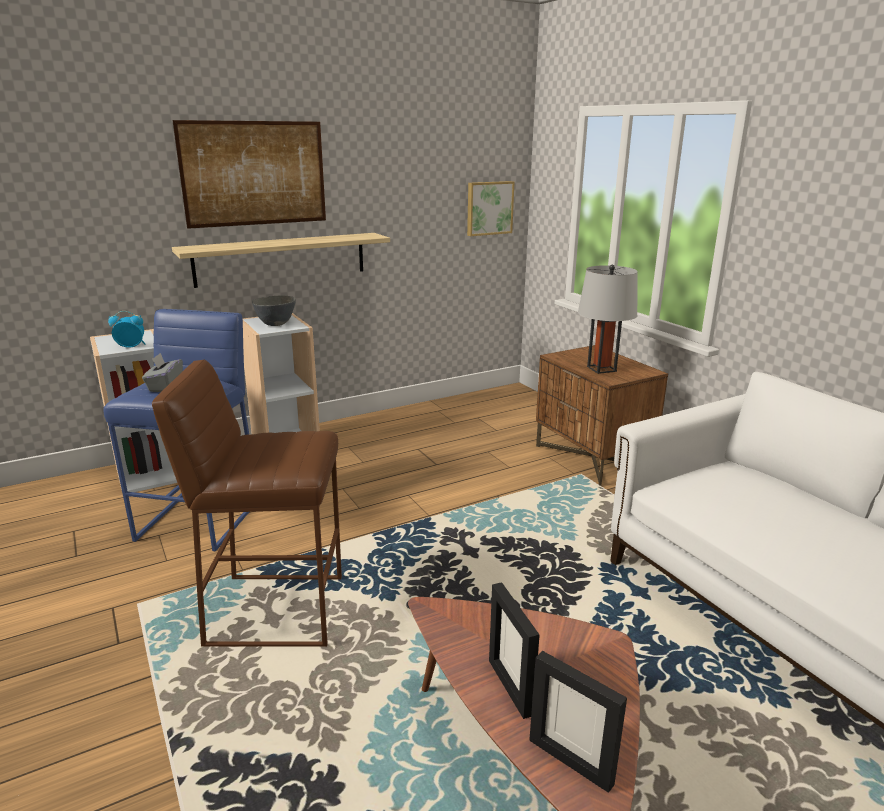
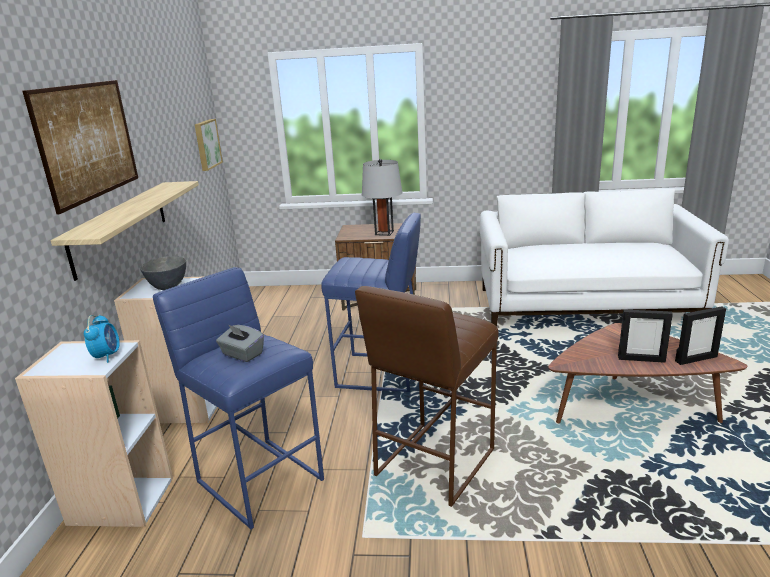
camera: 55 degrees left, 0 degrees up
(131, 346) = (107, 356): alarm clock -> alarm clock turned 150 degrees clockwise
(427, 515) = (381, 372): none -> blue stool

